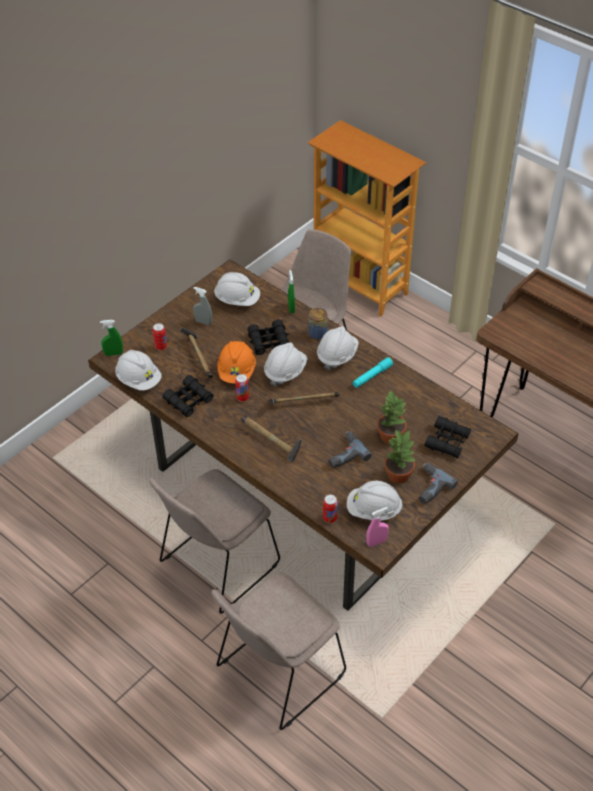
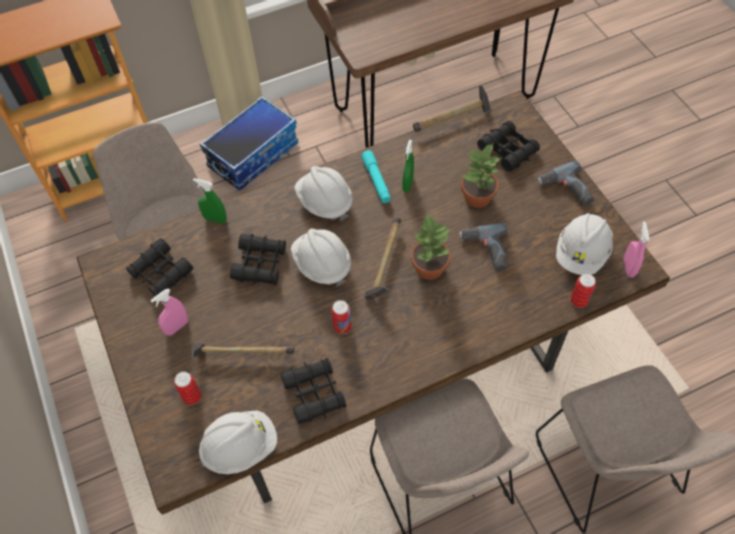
camera: 65 degrees left, 10 degrees up
(113, 353) = (167, 466): green spray bottle -> green spray bottle (408, 184)
(203, 322) = (177, 327): grey spray bottle -> pink spray bottle
(237, 300) = (161, 273): white hard hat -> black binoculars
(237, 371) = (292, 318): orange hard hat -> none
(271, 442) = (434, 320): hammer -> hammer (453, 120)
(317, 334) = (276, 209): jar -> none
(398, 474) = (537, 211): potted plant -> potted plant (429, 267)
(437, 352) = (253, 155): none -> storage box

